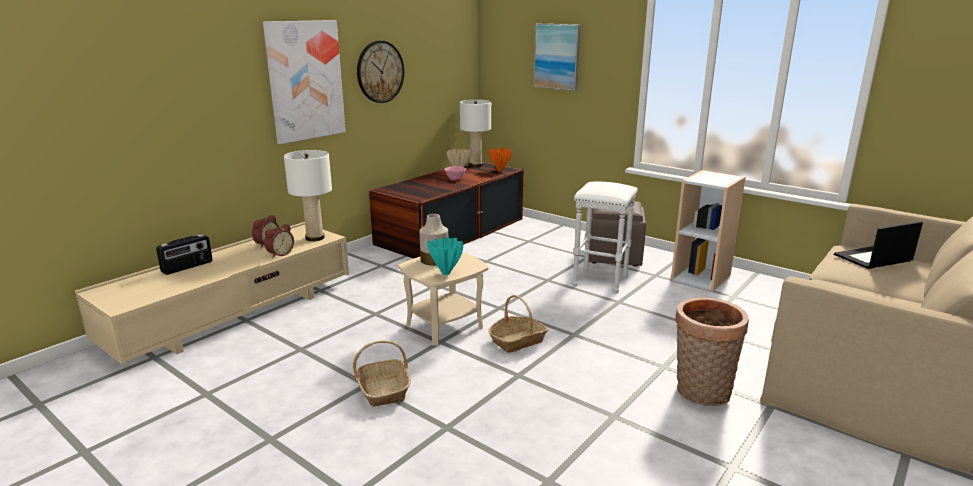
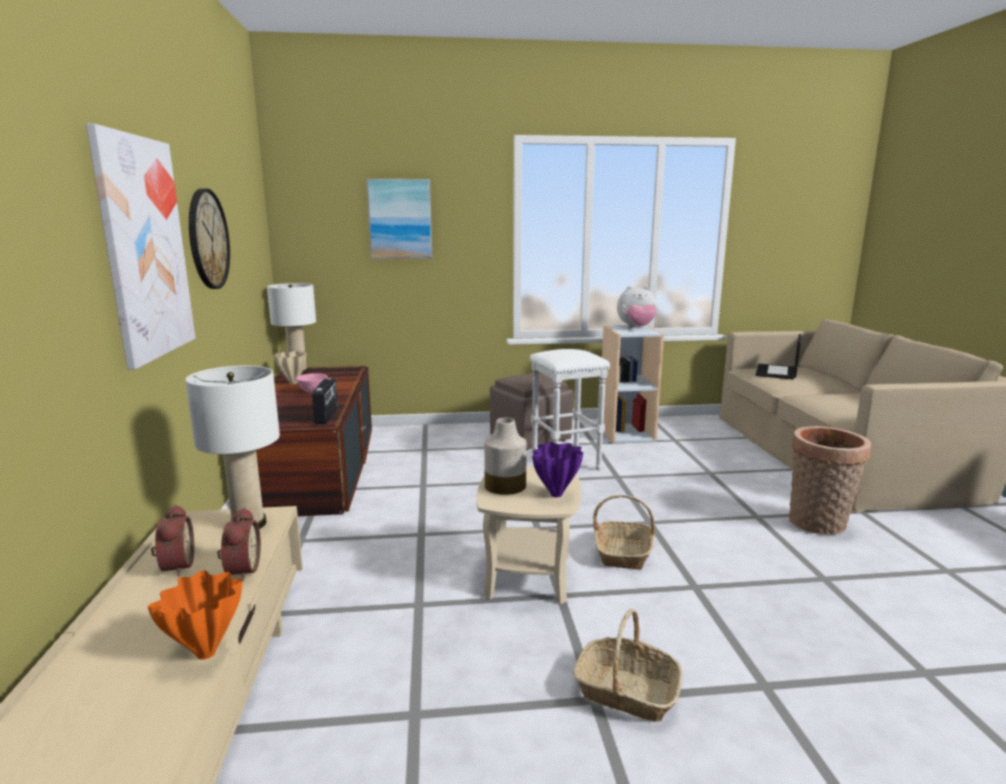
camera: 45 degrees left, 5 degrees down
(187, 267) = (82, 680): radio -> radio (327, 416)
(446, 273) = (557, 494): turquoise vase -> purple vase
(500, 170) = (343, 372): orange vase -> orange vase (208, 653)
(720, 178) = (636, 328): none -> plush toy

